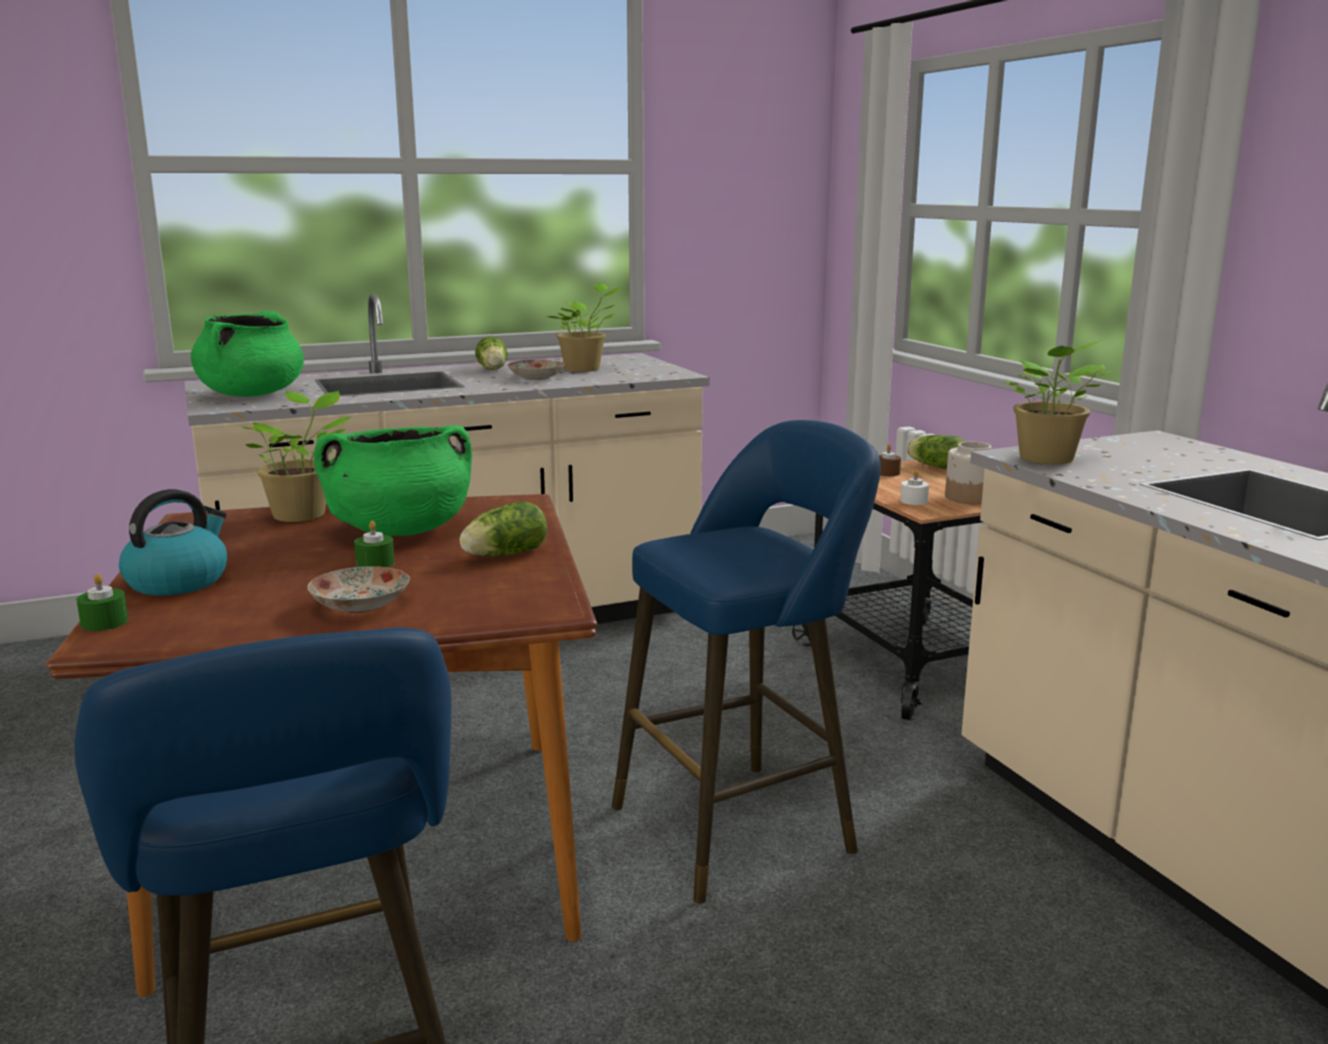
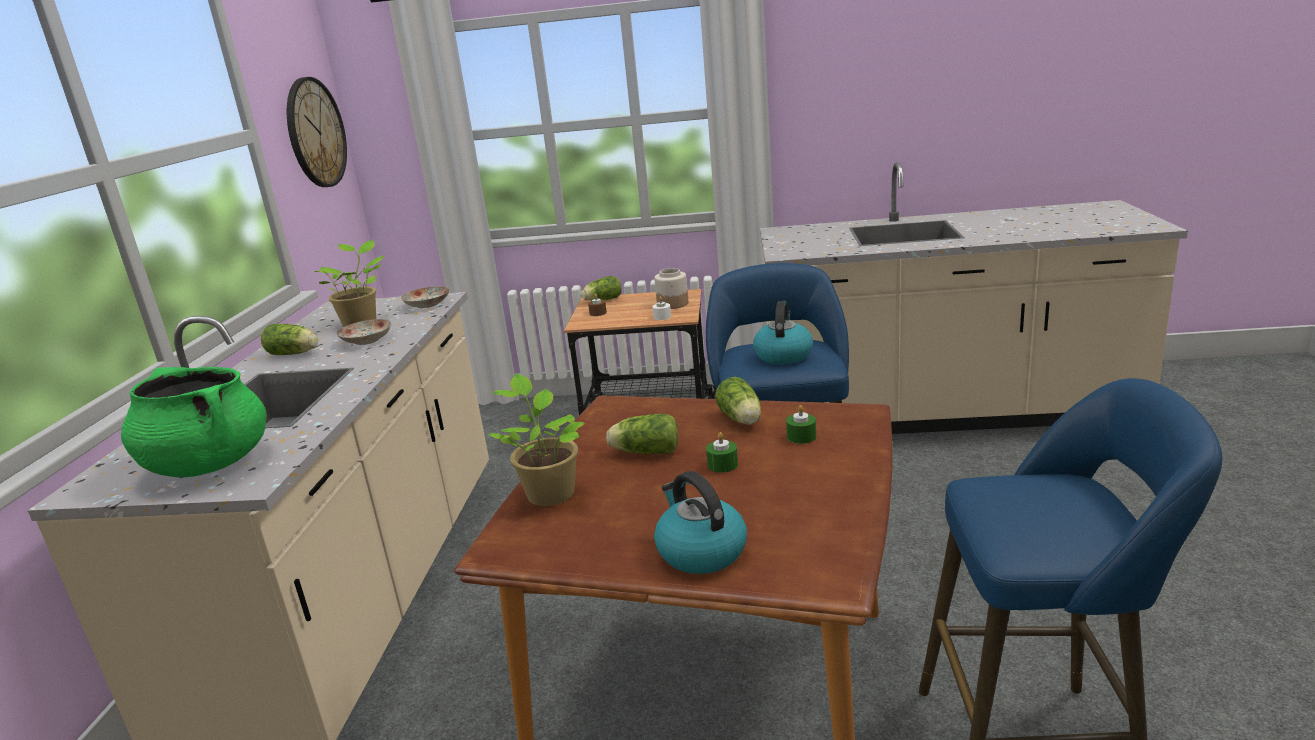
camera: 60 degrees left, 5 degrees up
(104, 622) = (789, 585): green candle -> green candle (801, 436)
(359, 606) = (818, 473): plate -> plate (427, 305)
(400, 530) = (644, 452): green cooking pot -> lettuce
(735, 548) = (783, 355): none -> kettle
(758, 181) = (315, 133): none -> wall clock
(1047, 460) = (800, 252): potted plant -> none

